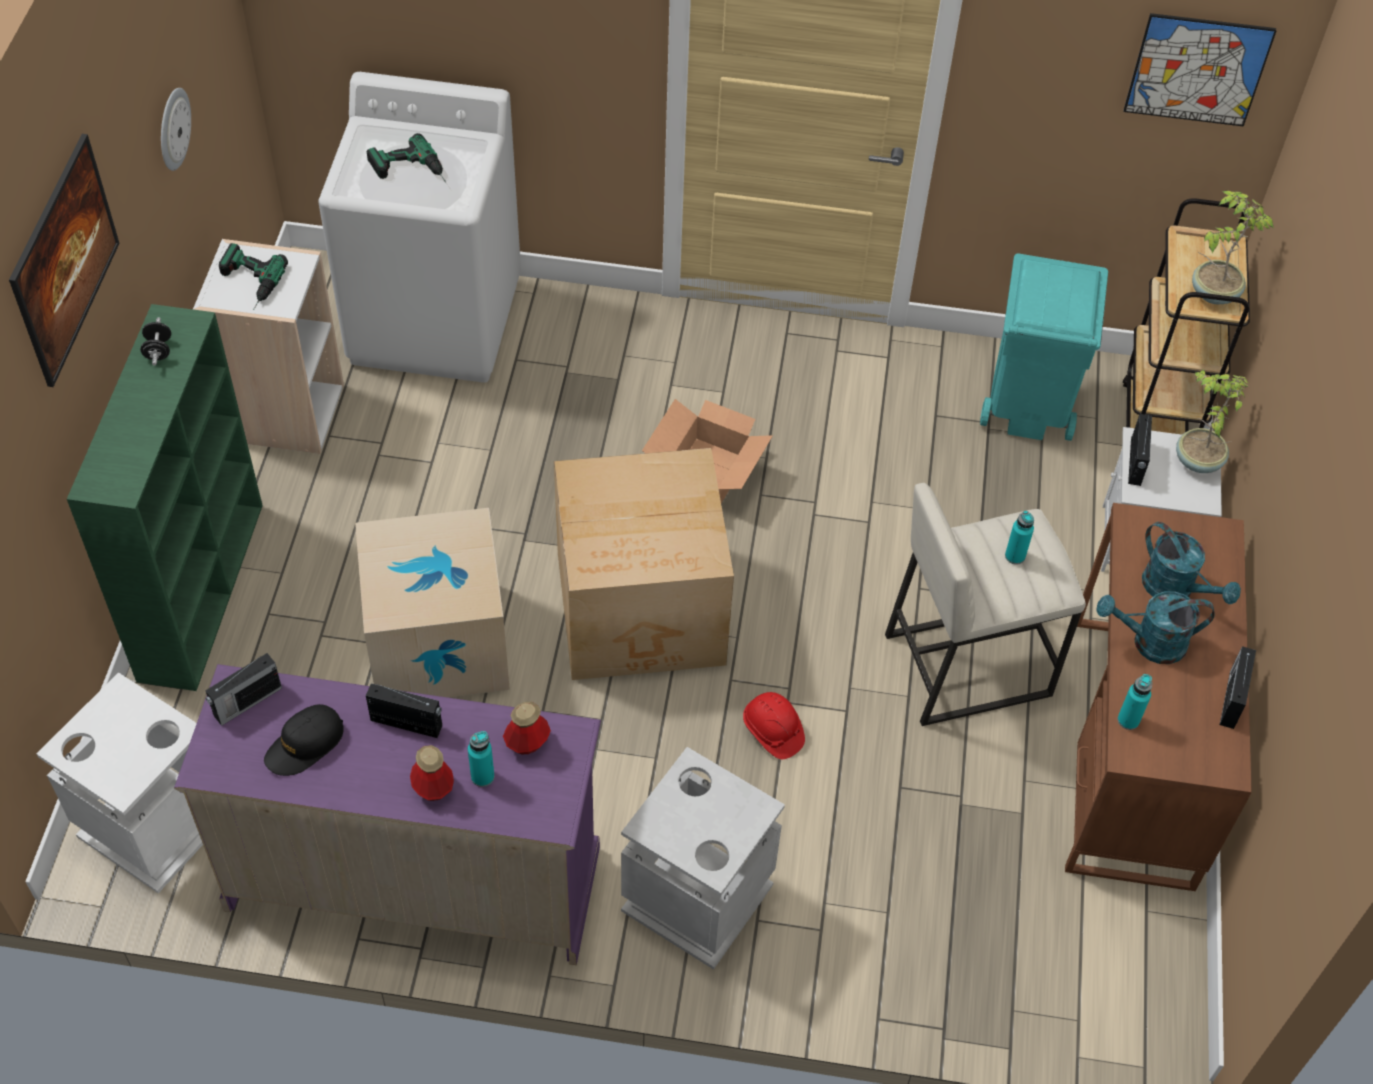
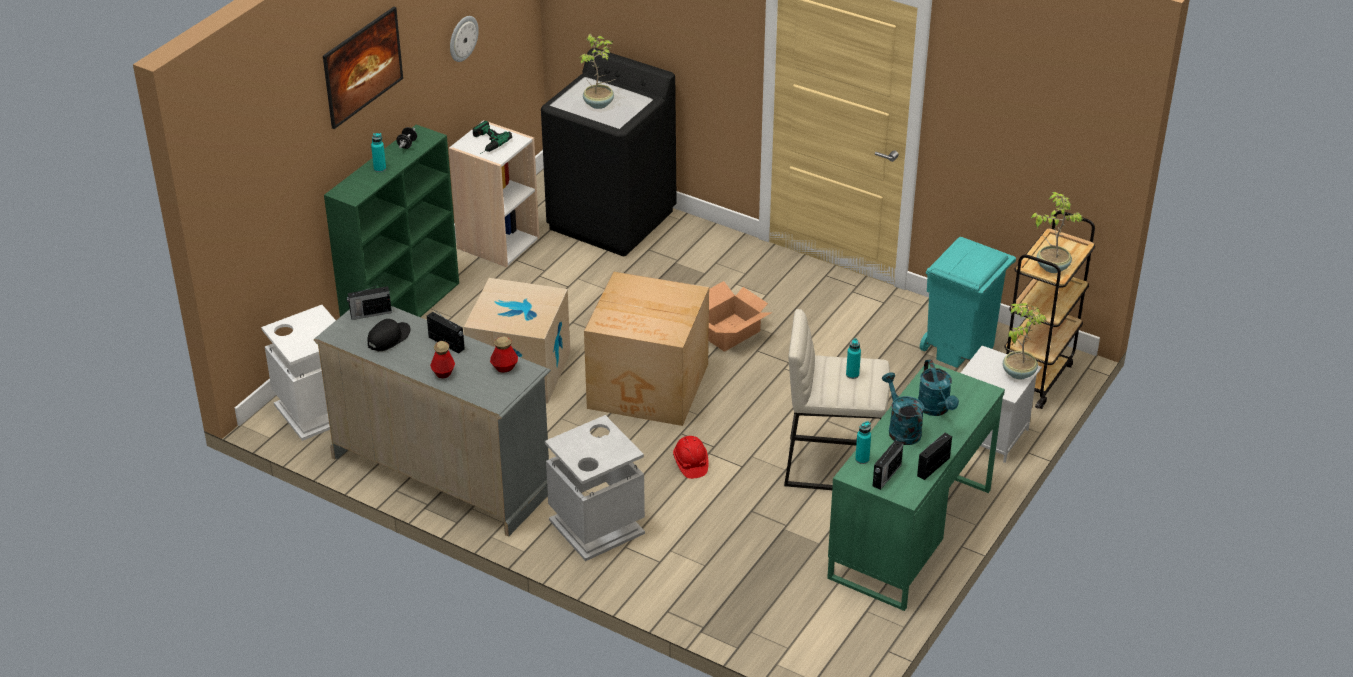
camera: 25 degrees right, 15 degrees down
(305, 745) = (389, 338): black cap -> black cap turned 150 degrees clockwise
(410, 172) = (599, 104): power drill -> potted plant
(412, 877) = (441, 472): purple cabinet -> grey cabinet
(436, 321) = (612, 220): white washing machine -> black washing machine
(482, 776) = (472, 375): turquoise bottle -> turquoise bottle (380, 169)
(1130, 750) = (910, 533): brown desk -> green desk
(1135, 463) = (976, 364): radio -> radio (886, 476)
(1149, 643) = (901, 429): turquoise watering can -> turquoise watering can turned 45 degrees clockwise
(1197, 70) = (1065, 122): picture -> none

